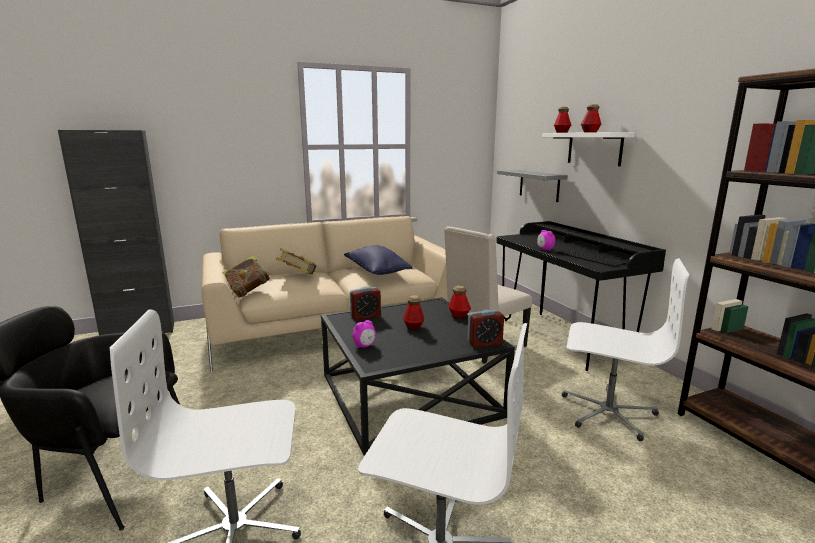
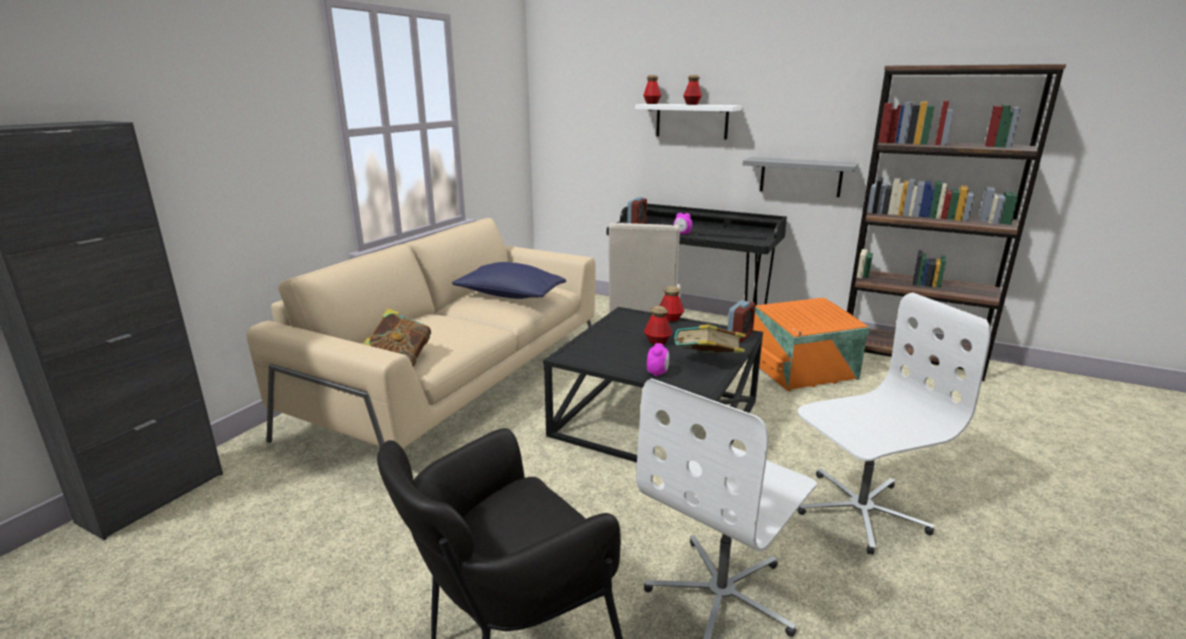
camera: 40 degrees left, 5 degrees up
(297, 277) = (431, 326): book -> book (707, 362)
(365, 316) = (593, 347): alarm clock -> alarm clock (636, 224)
(539, 185) = (614, 163): grey shelf -> grey shelf (800, 177)
(607, 412) = (804, 370): white office chair -> orange storage box

